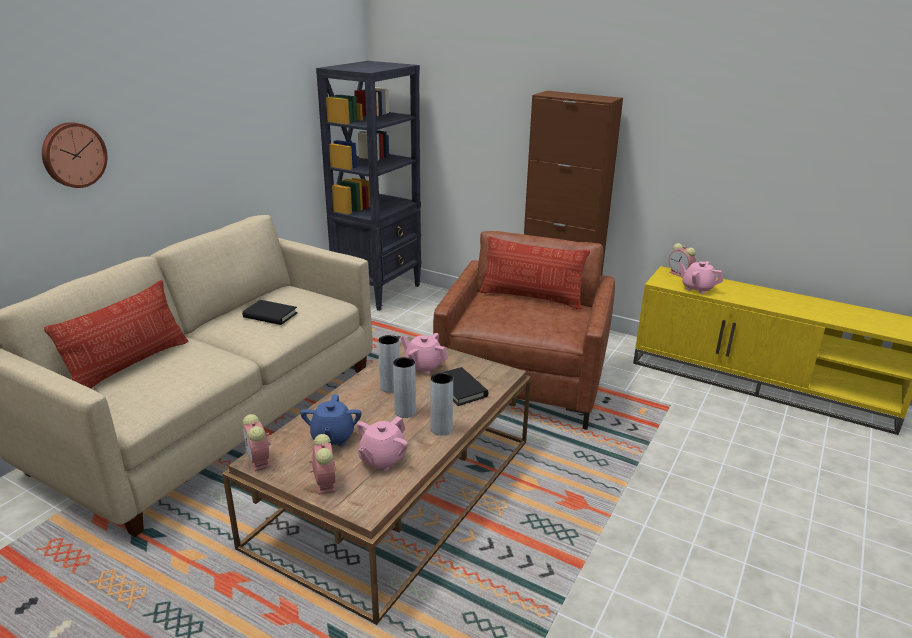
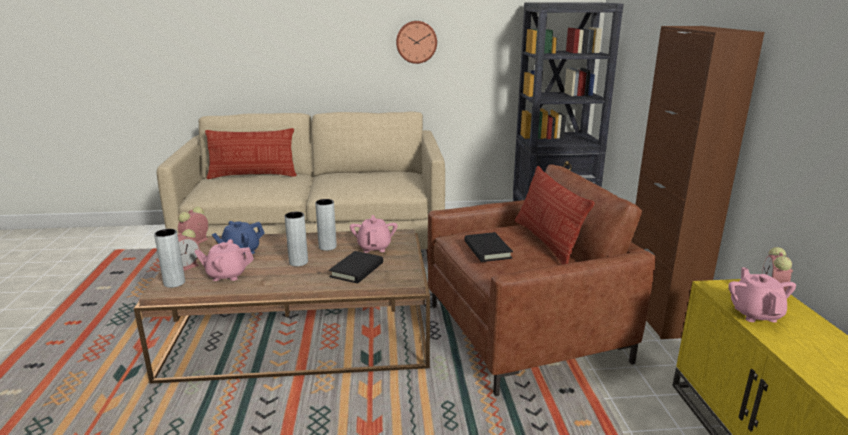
camera: 55 degrees right, 5 degrees down
(73, 155) = (286, 37): wall clock -> wall clock (416, 42)
(270, 315) = (359, 180): black book -> black book (487, 250)
(441, 429) = (288, 281): grey vase -> grey vase (174, 283)

